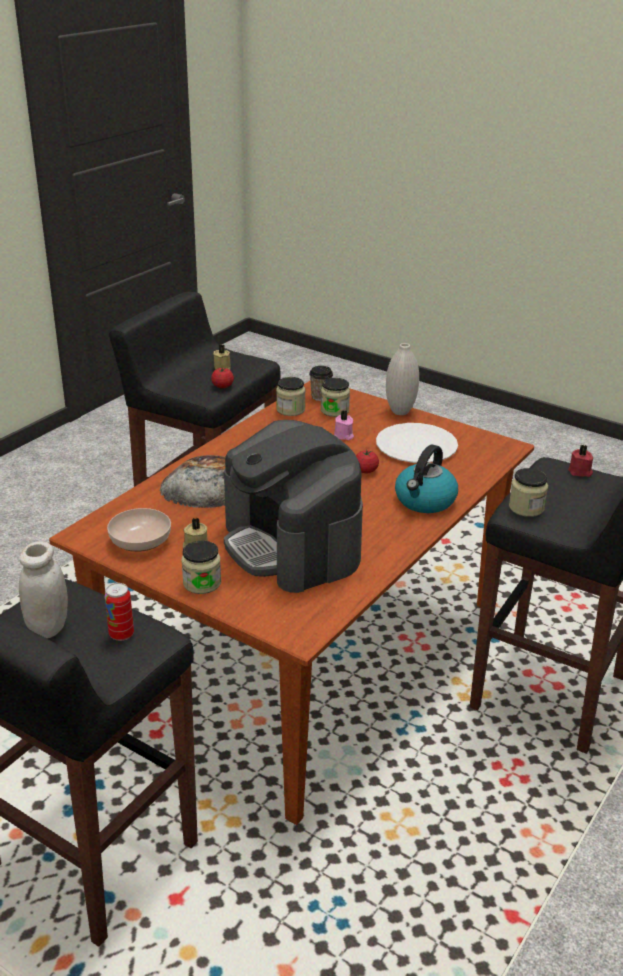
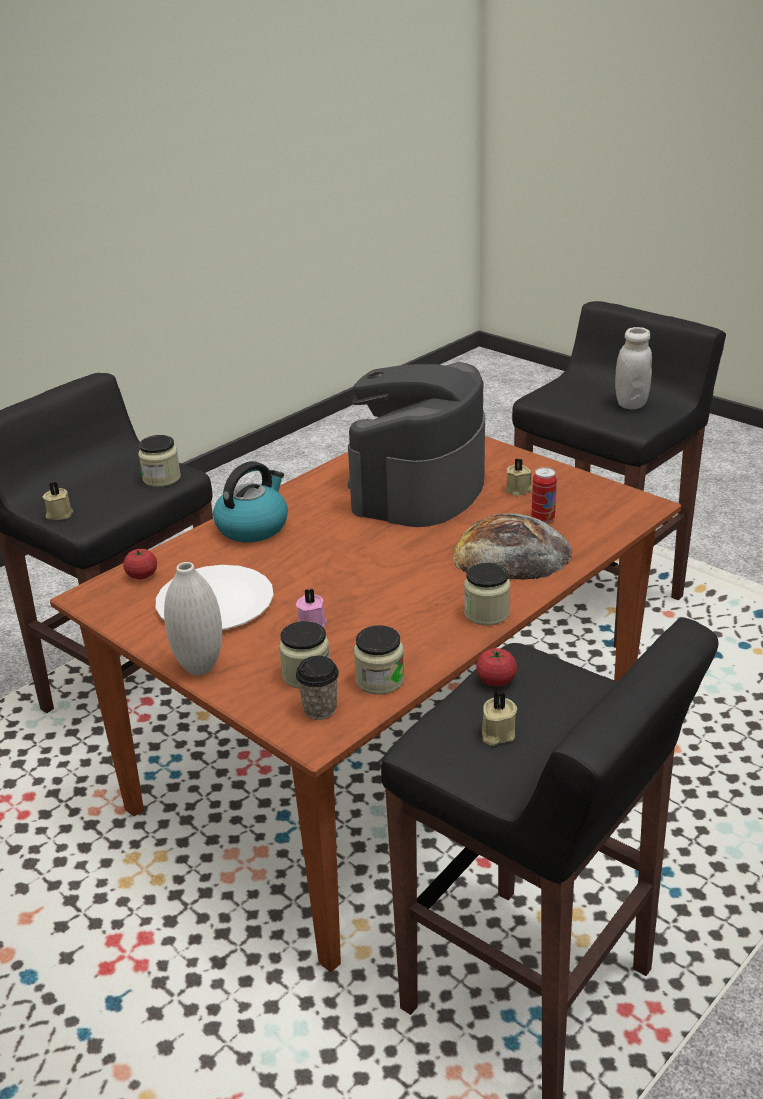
camera: 170 degrees left, 0 degrees up
(121, 634) = (569, 400): can -> can (543, 519)
(140, 540) = (578, 496): bowl -> none
(202, 583) = (509, 460): jar -> jar (486, 613)
(292, 545) = (418, 487): coffee machine -> coffee machine turned 135 degrees counterclockwise
(365, 470) = (304, 566): tomato -> tomato (142, 575)
(580, 472) = (59, 514): red candle -> beige candle

